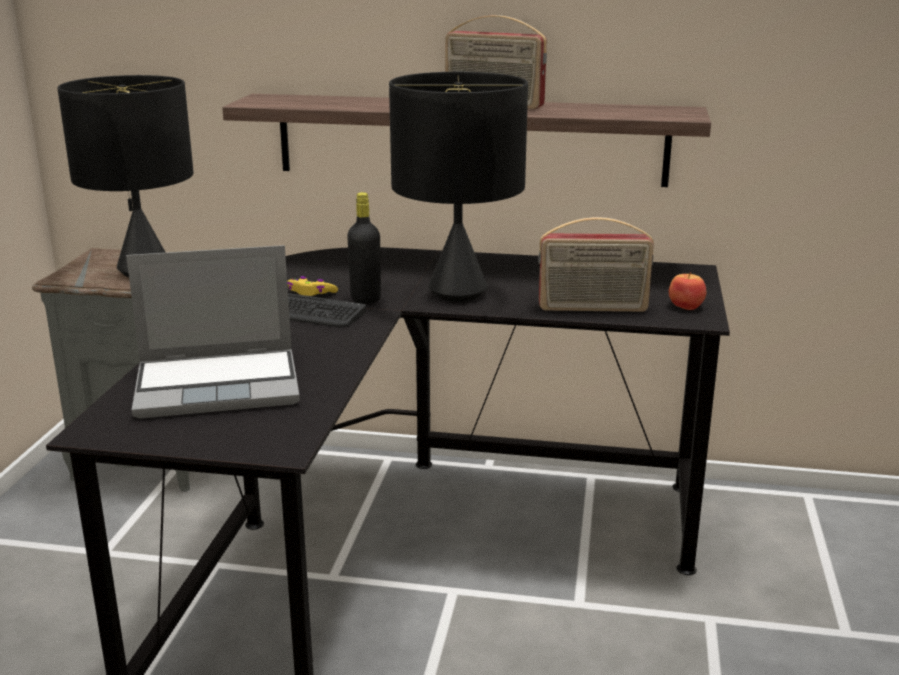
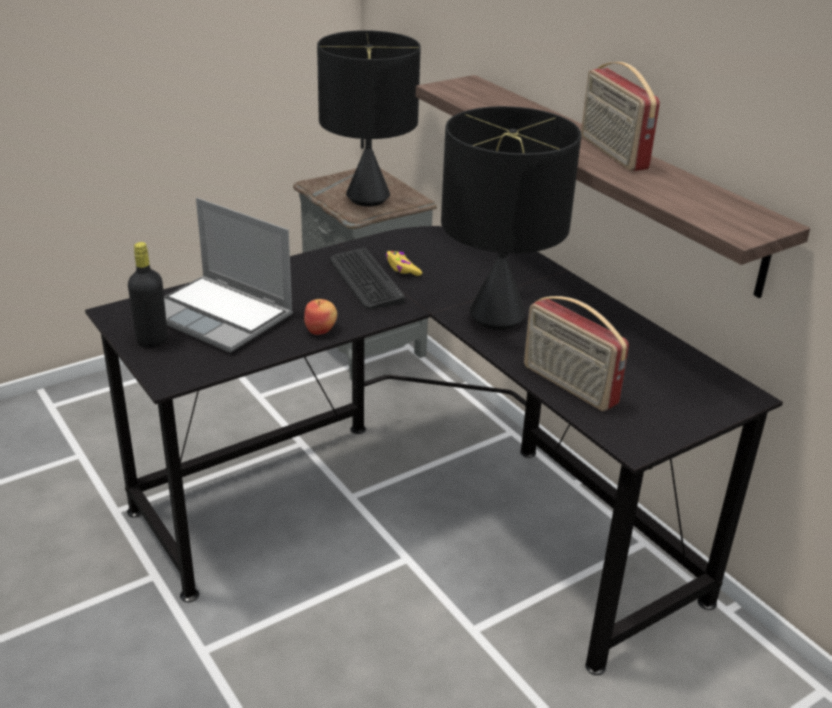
camera: 45 degrees right, 10 degrees up
(365, 299) = (425, 291): black bottle -> black bottle (152, 340)
(686, 306) = (652, 426): apple -> apple (320, 329)

